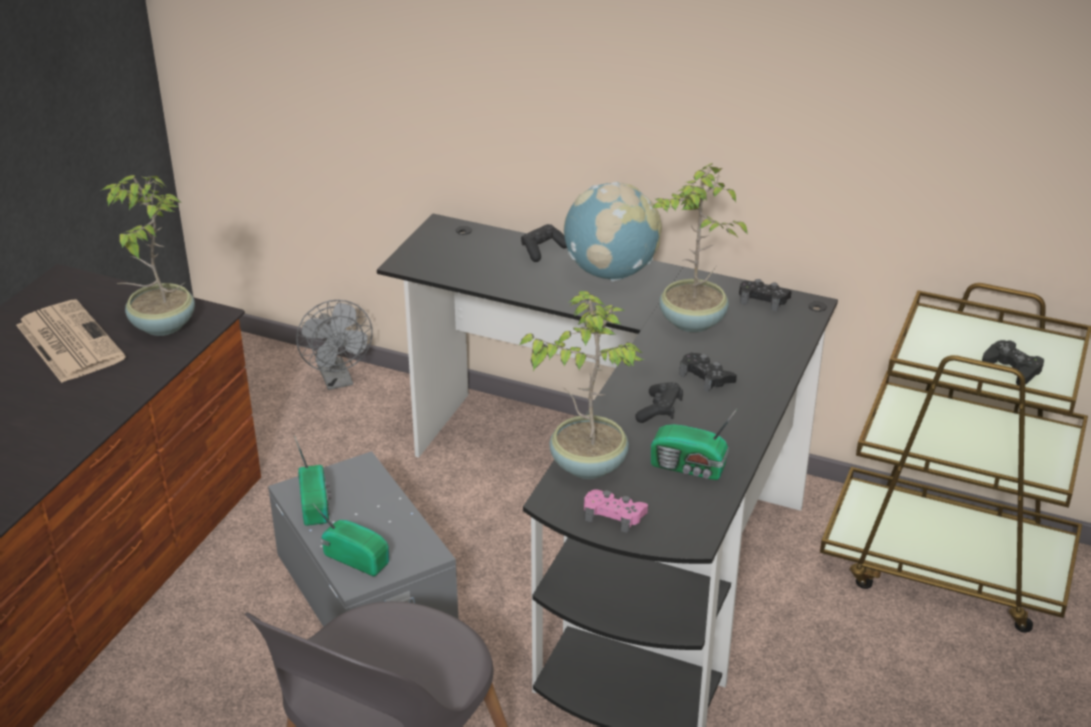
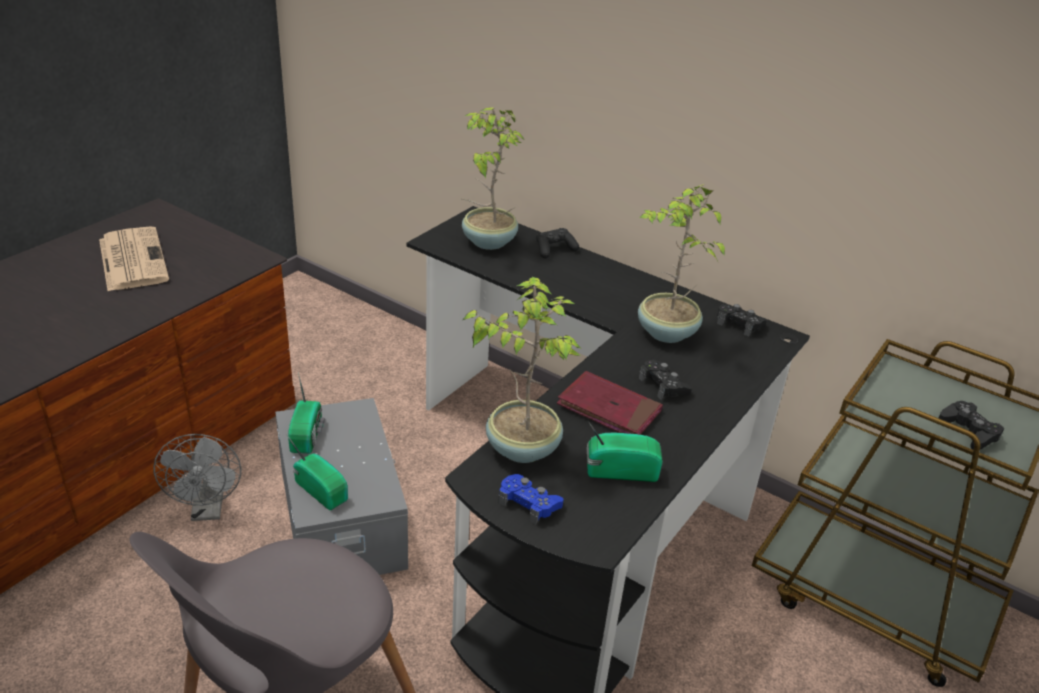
camera: 10 degrees right, 0 degrees up
(161, 325) = (213, 259): potted plant -> potted plant (487, 242)
(338, 380) = (387, 335): grey fan -> grey fan (208, 510)
(611, 272) = (607, 278): globe -> none
(614, 515) = (529, 503): pink game controller -> blue game controller
(659, 411) = (609, 409): black game controller -> red book
(689, 467) = (619, 469): radio -> radio turned 150 degrees clockwise

